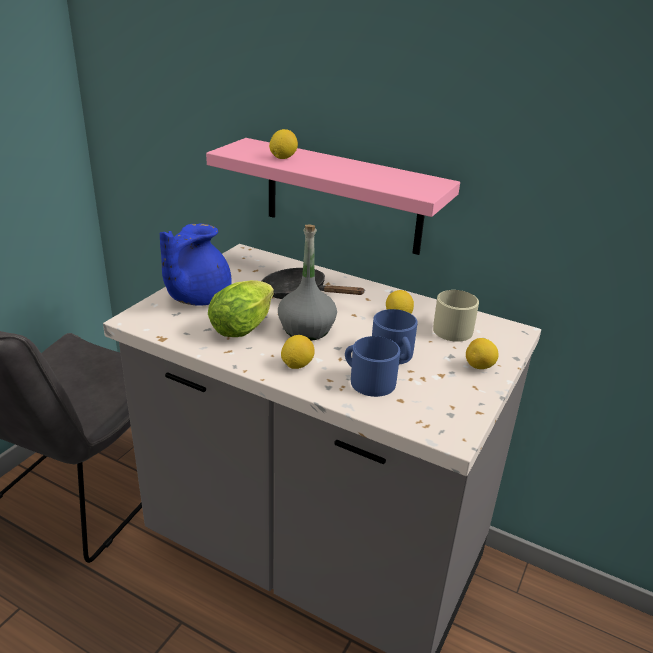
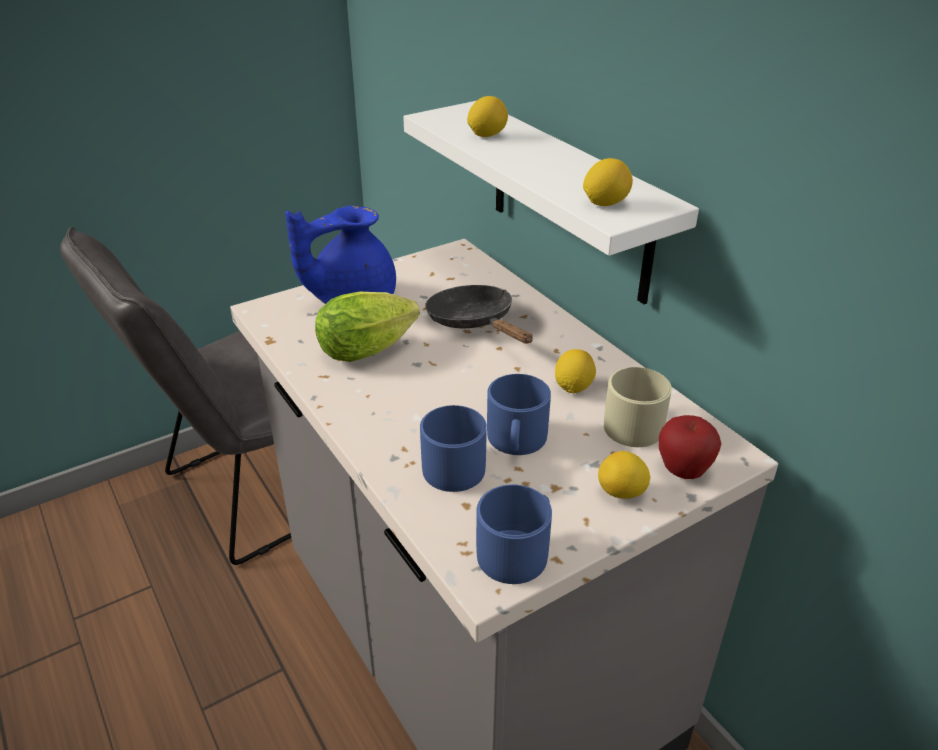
camera: 30 degrees right, 5 degrees up
(297, 365) = (384, 417): lemon -> lemon (605, 203)
(306, 329) = (439, 372): grey bottle -> none
(343, 197) = (569, 200): pink shelf -> white shelf
(454, 414) = (518, 550): none -> blue mug
(500, 346) = (683, 471): none -> apple

